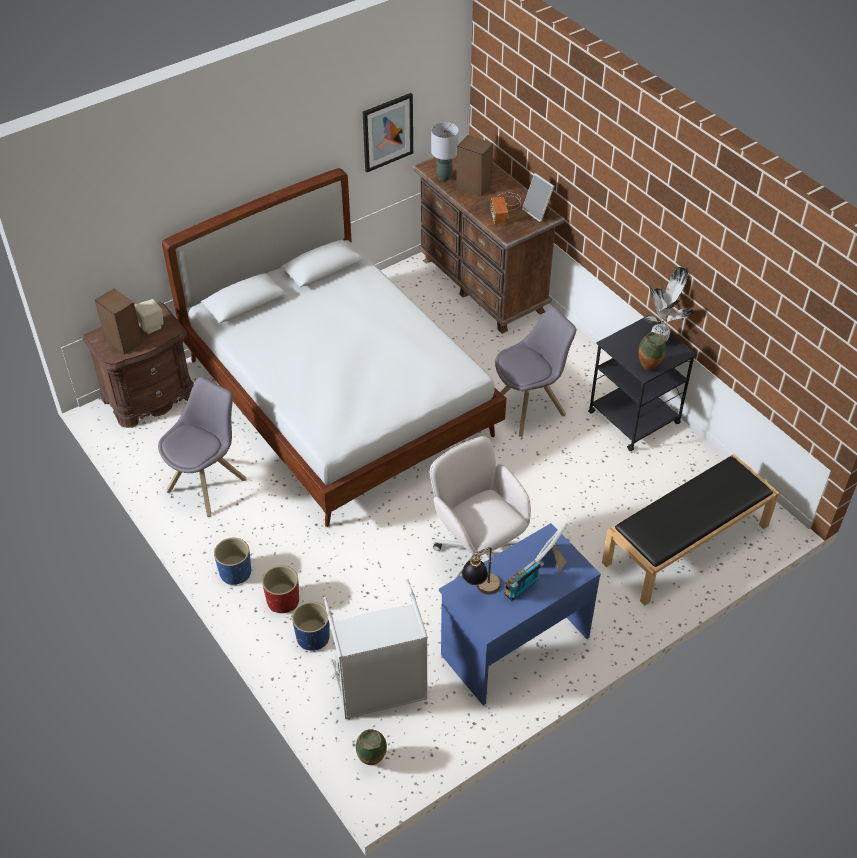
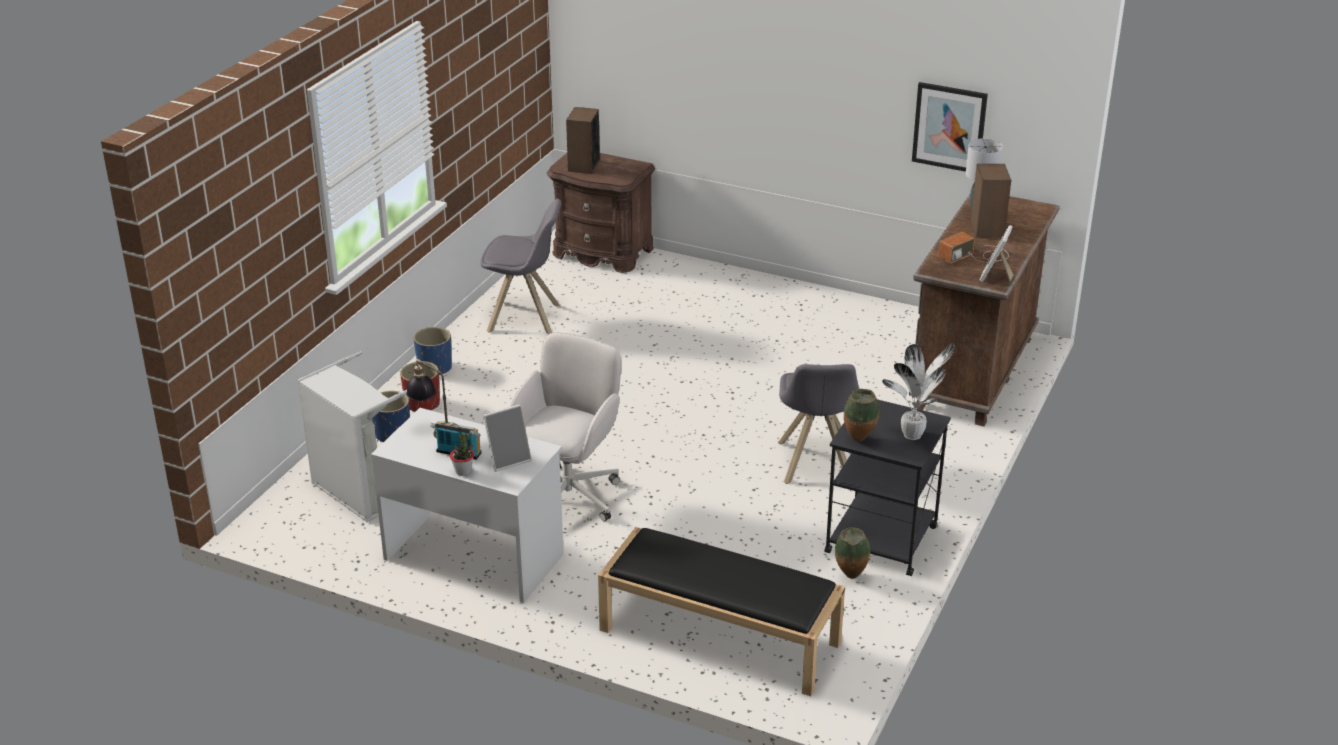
camera: 60 degrees right, 15 degrees down
(151, 326) = (616, 170): beige speaker -> none
(340, 399) = (704, 346): white bed -> none
(372, 761) = (275, 515): vase -> vase (851, 577)
(514, 644) = (474, 555): blue desk -> white desk
(529, 409) = (815, 463): grey chair -> grey chair turned 60 degrees clockwise
(549, 561) = (508, 459): picture frame -> picture frame turned 150 degrees clockwise
(549, 594) = (463, 471): none -> potted plant

